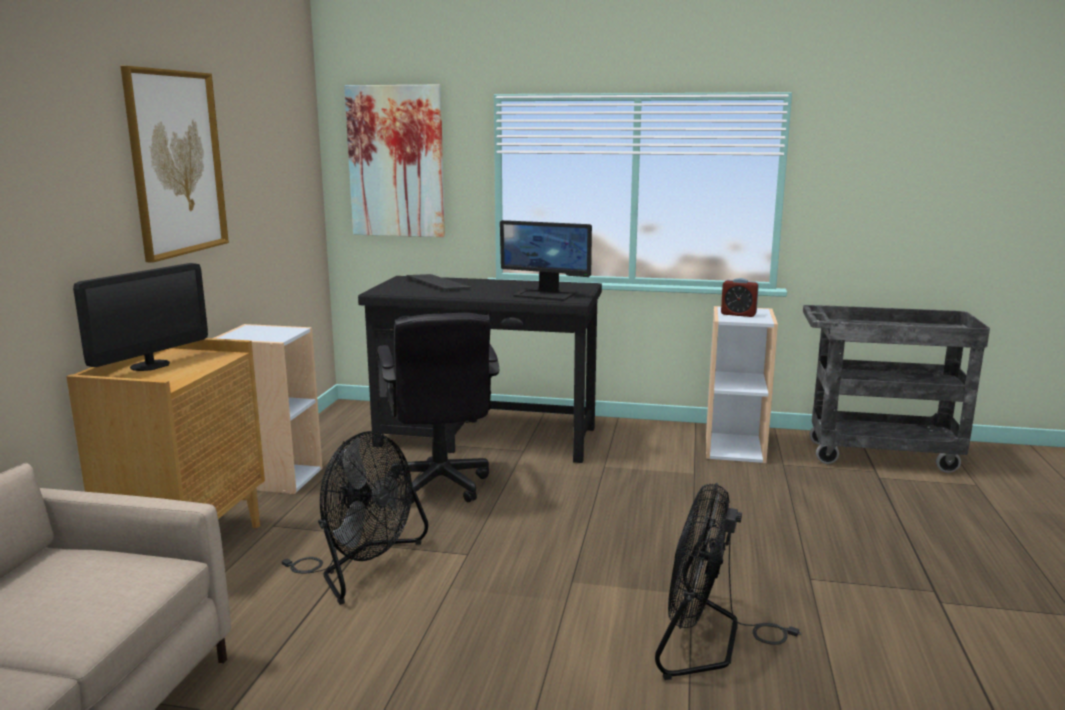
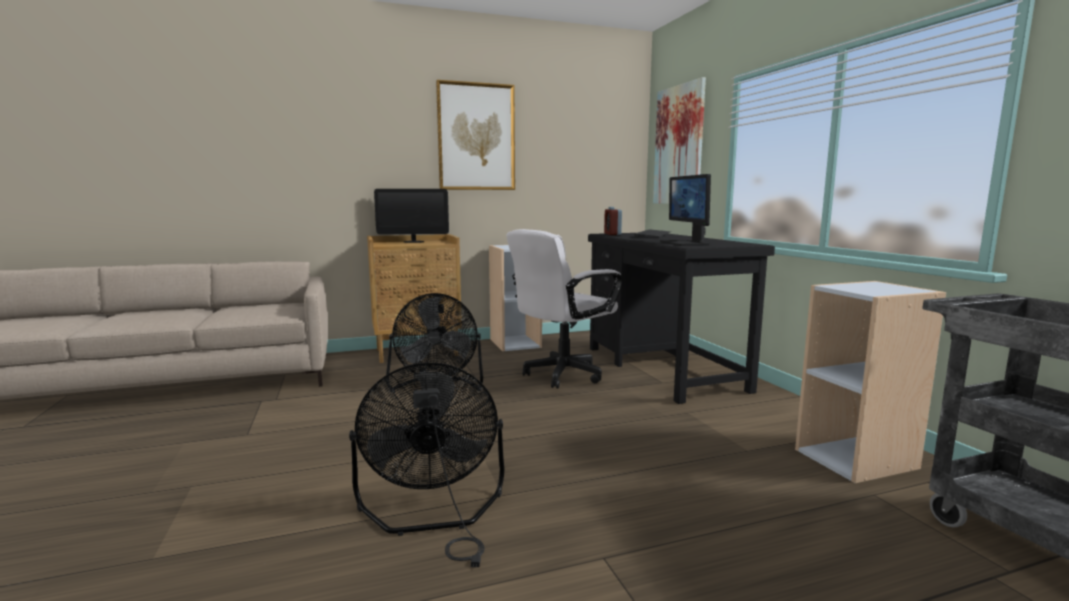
camera: 60 degrees right, 5 degrees down
(441, 488) = (560, 377): black office chair -> white office chair
(738, 314) = (867, 287): alarm clock -> alarm clock (612, 234)

